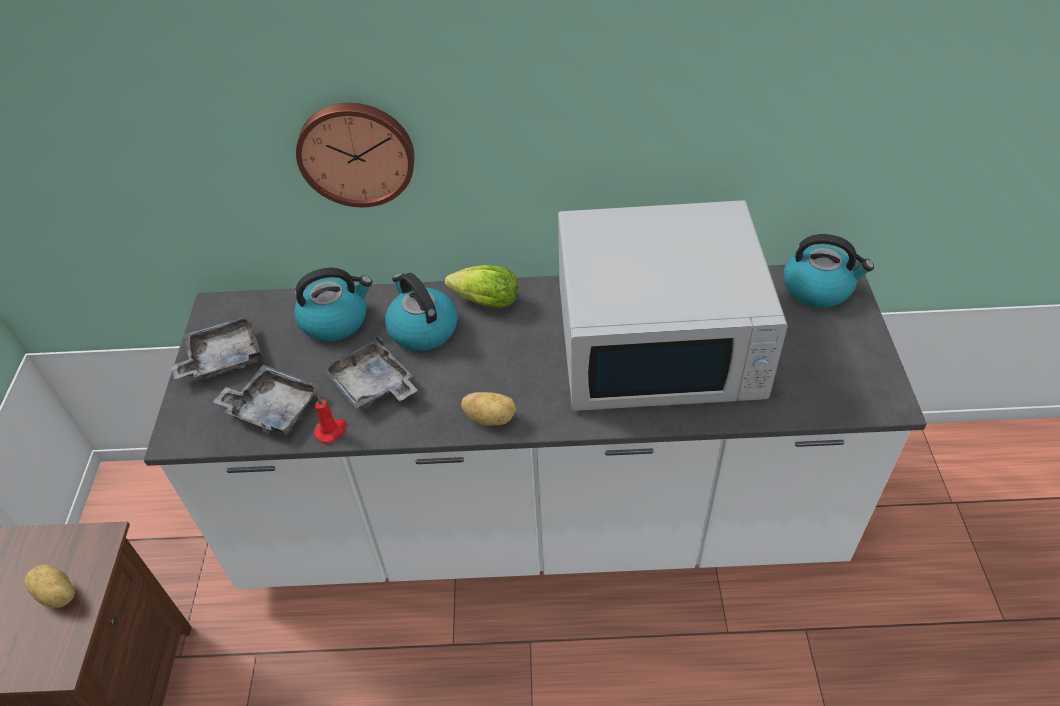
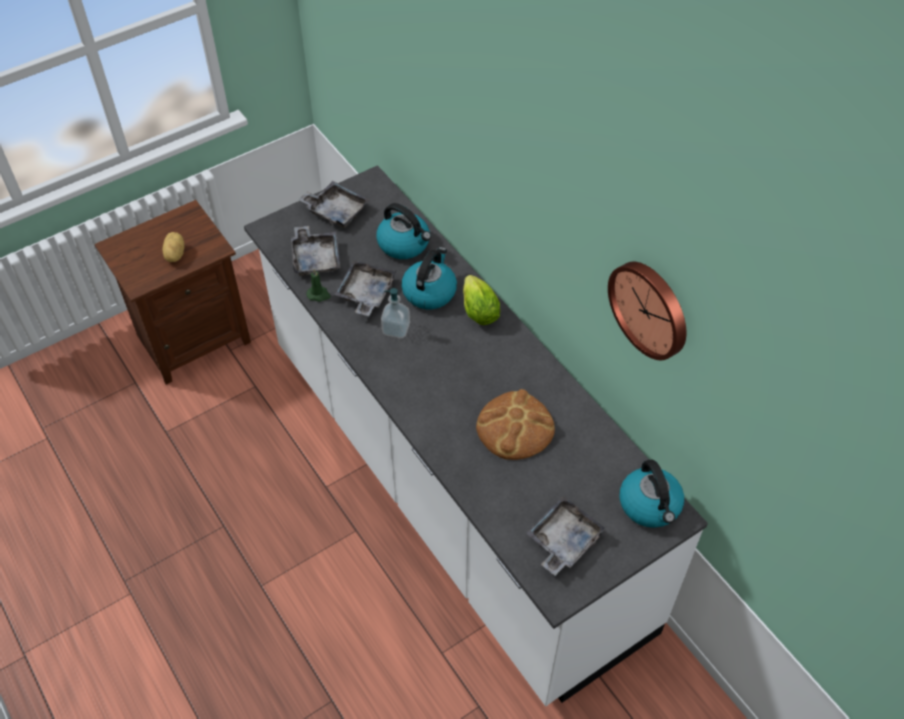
camera: 55 degrees right, 5 degrees up
(331, 430) = (319, 295): red candle -> green candle
(356, 152) = (462, 157): wall clock -> wall clock (651, 308)
(448, 381) = (396, 329): none -> soap dispenser
(490, 417) = (382, 366): potato -> none
(659, 342) = (515, 427): white microwave -> bread
(825, 369) = (563, 541): none -> grey tray

